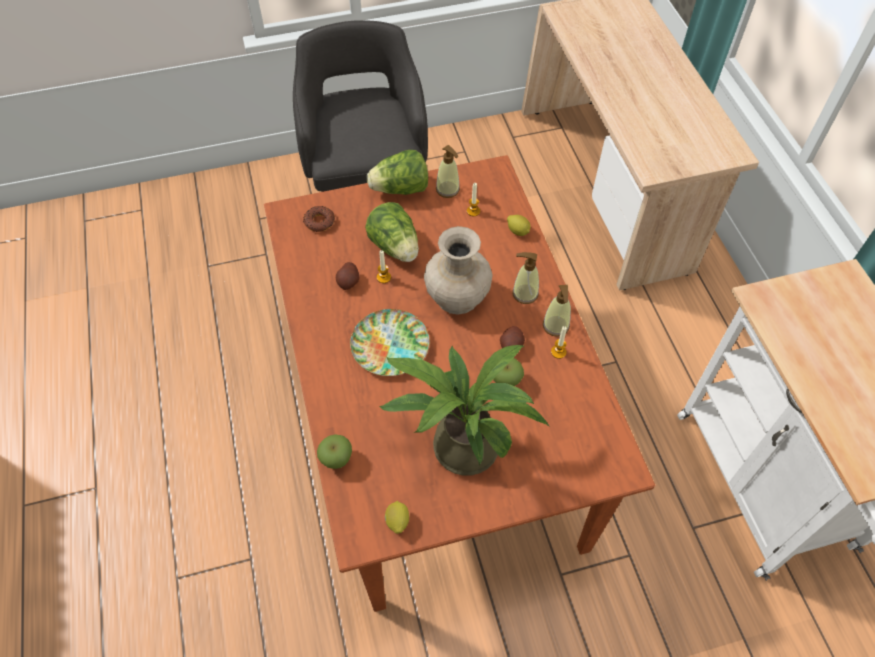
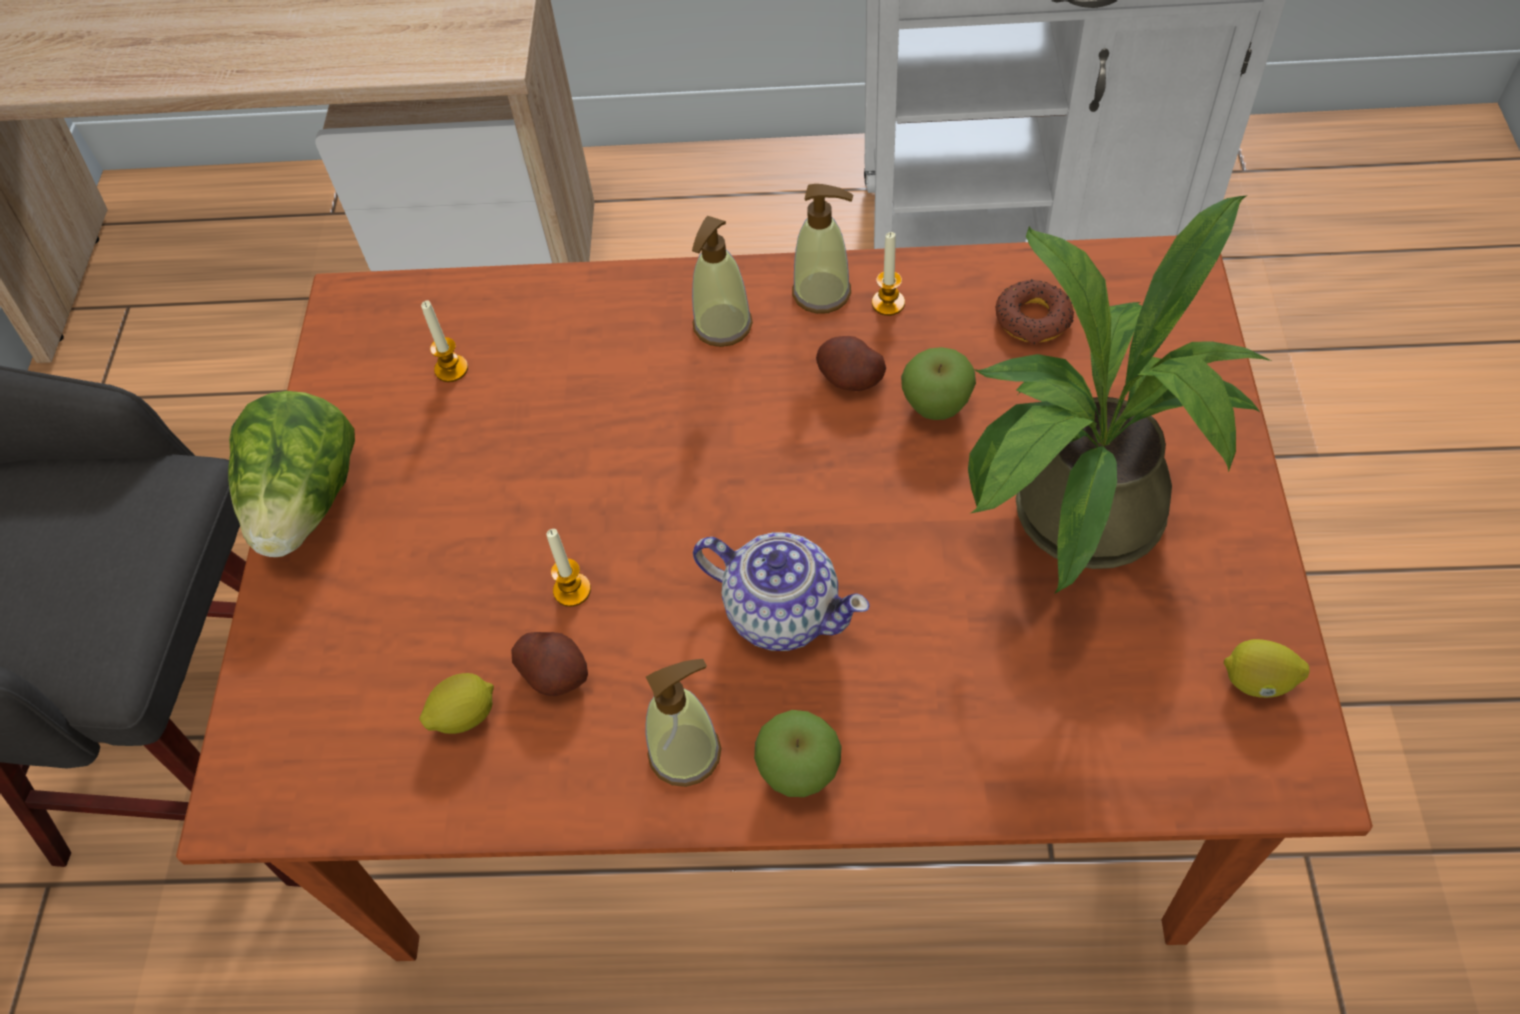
camera: 70 degrees left, 0 degrees up
(319, 222) = (322, 714): donut -> donut (1033, 319)
(336, 459) = (1079, 787): apple -> apple (799, 772)
(391, 345) = (781, 611): plate -> teapot
(395, 247) = (487, 547): lettuce -> none
(448, 189) = (361, 405): soap dispenser -> soap dispenser (685, 752)
(457, 297) = (687, 449): beige vase -> none
(518, 231) = (547, 300): lemon -> lemon (464, 715)

